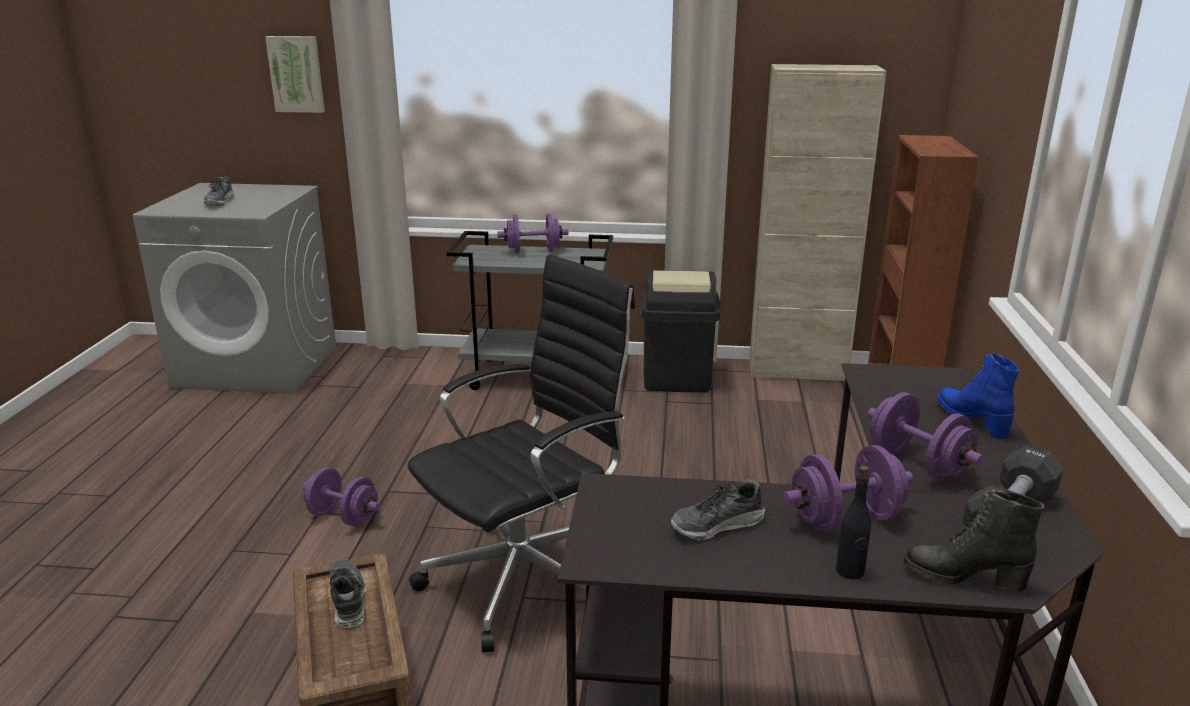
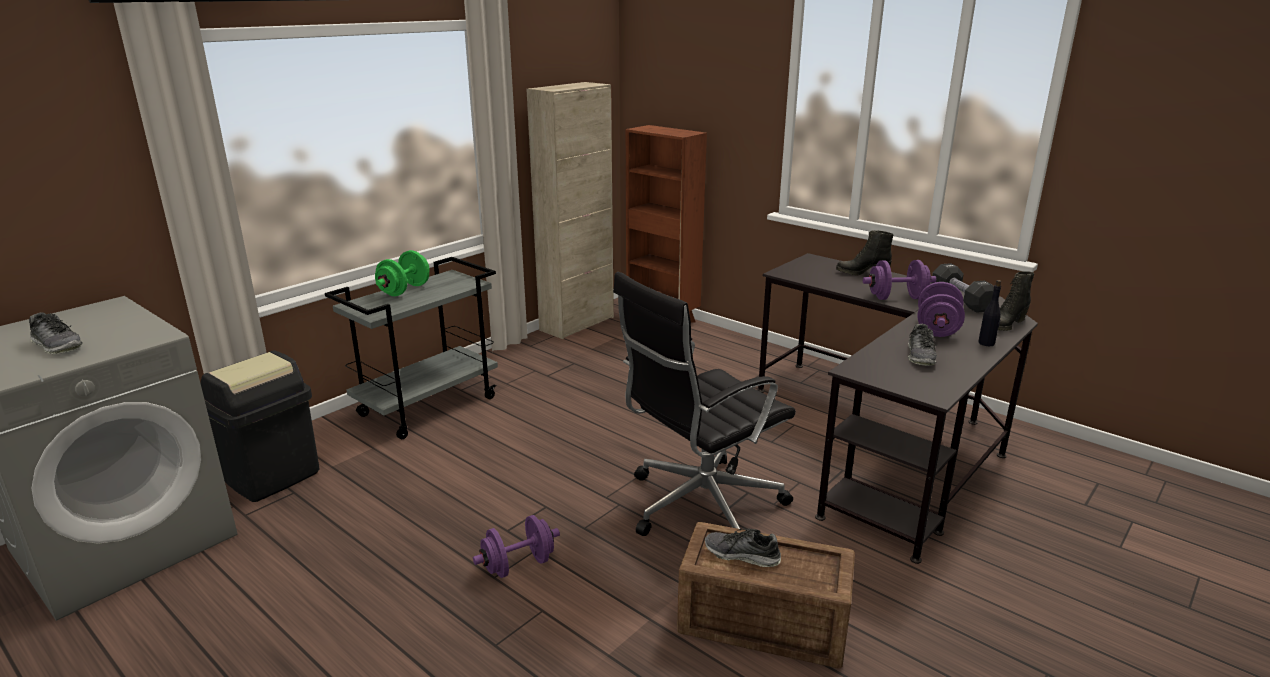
camera: 55 degrees left, 0 degrees up
(296, 74) = (70, 162): picture -> none
(527, 578) = (700, 506): black office chair -> black office chair turned 120 degrees counterclockwise
(533, 251) = (404, 290): purple dumbbell -> green dumbbell
(676, 379) = (523, 361): black trash can -> black trash can (271, 476)
(972, 420) = (862, 273): blue boot -> black boot

